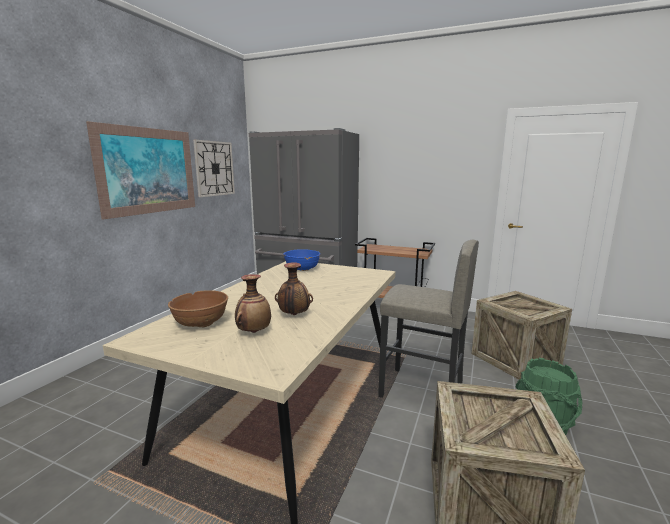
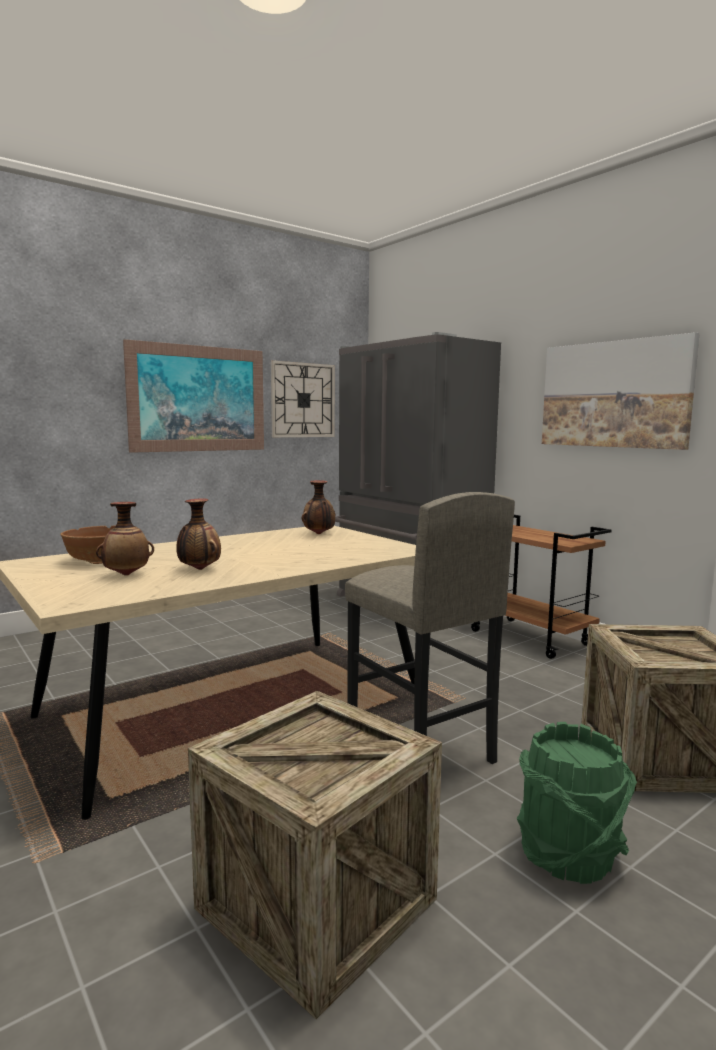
camera: 30 degrees right, 5 degrees down
(302, 269) = (319, 534): blue bowl -> vase
(434, 168) = (614, 394): none -> picture

